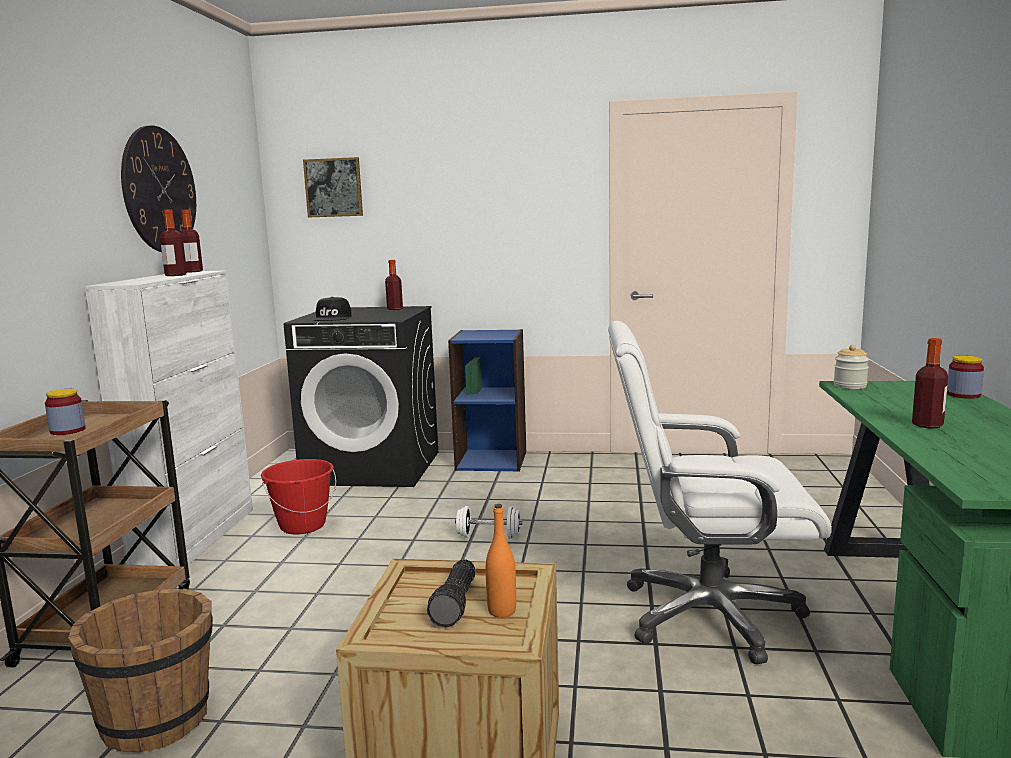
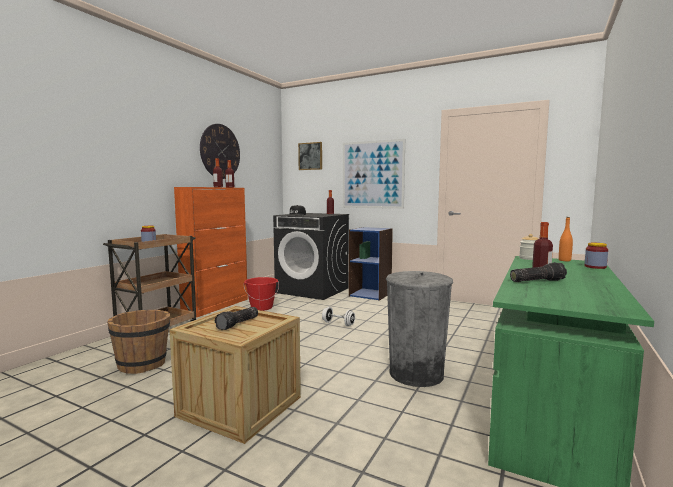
camera: 20 degrees right, 5 degrees down
(196, 538) = (216, 306): white cabinet -> orange cabinet
(476, 225) = (372, 174): none -> picture
(502, 611) = (253, 329): orange bottle -> orange bottle (564, 260)
(708, 614) = (416, 373): white office chair -> grey trash can
(943, 440) = (536, 281): none -> flashlight

